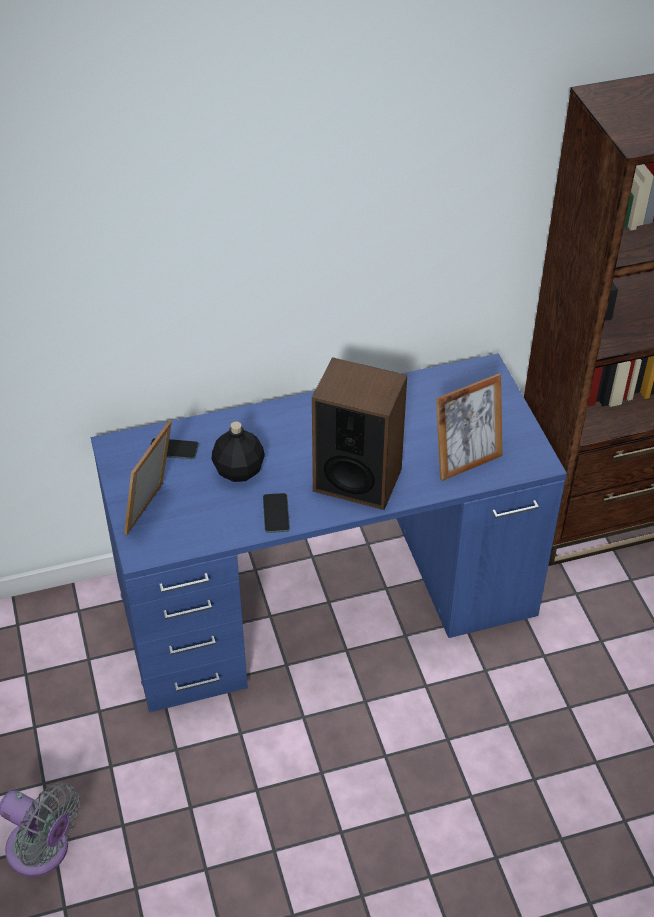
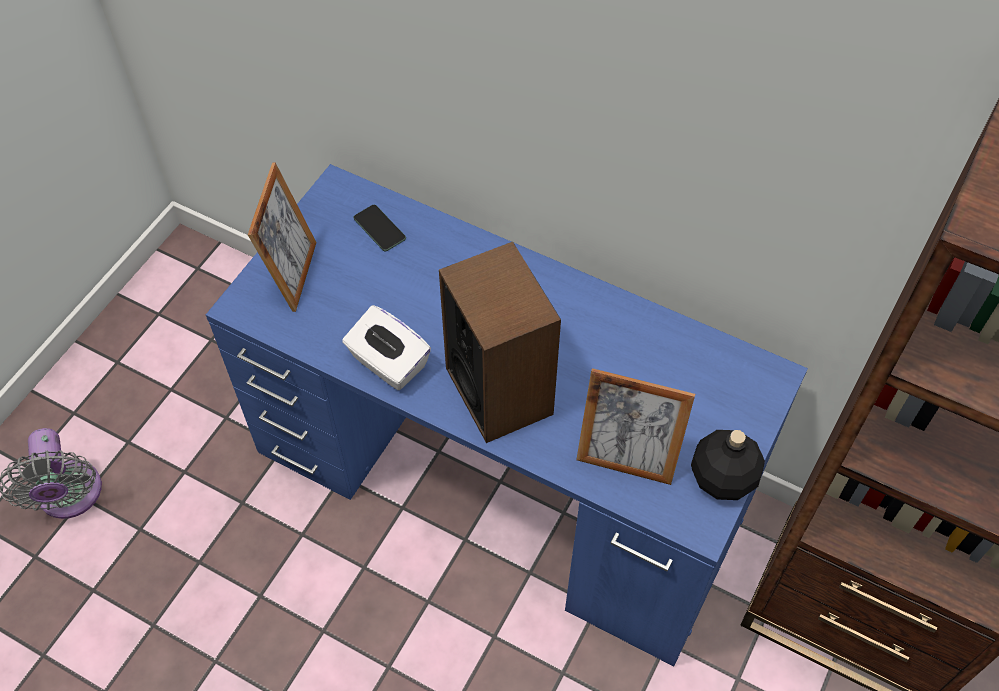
camera: 45 degrees right, 10 degrees up
(152, 512) = (293, 275): picture frame -> picture frame turned 120 degrees clockwise
(239, 471) = (408, 295): black bottle -> black bottle (723, 479)
(276, 513) = (388, 363): phone -> white tissue box

